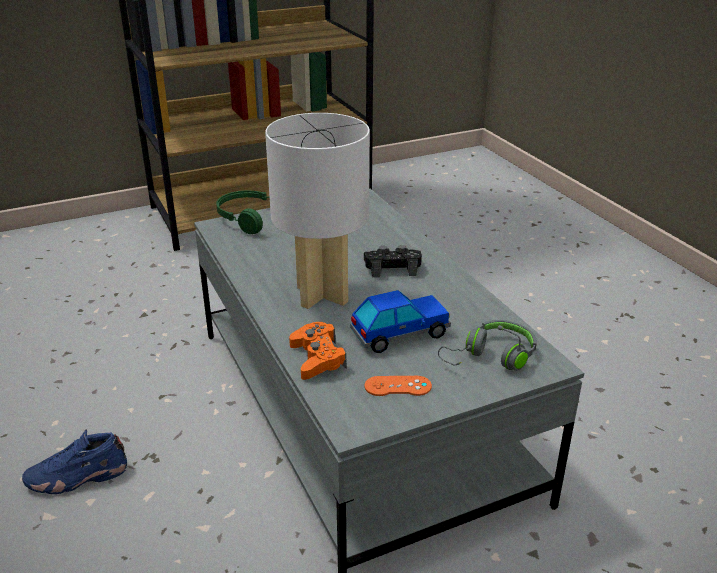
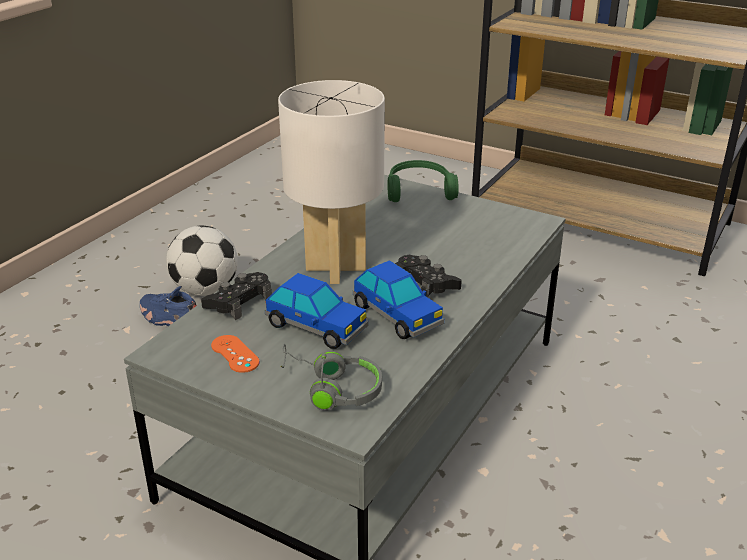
camera: 55 degrees right, 0 degrees up
(60, 432) = (206, 290): none -> football
(317, 358) = (239, 302): orange game controller -> black game controller
(423, 295) = (397, 316): none -> toy car

